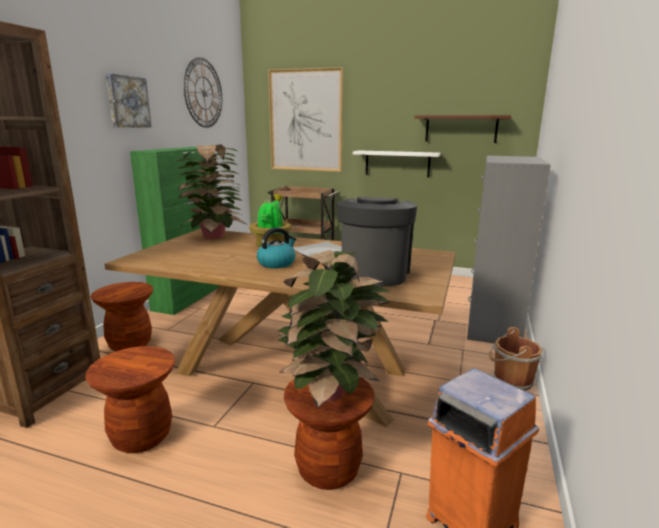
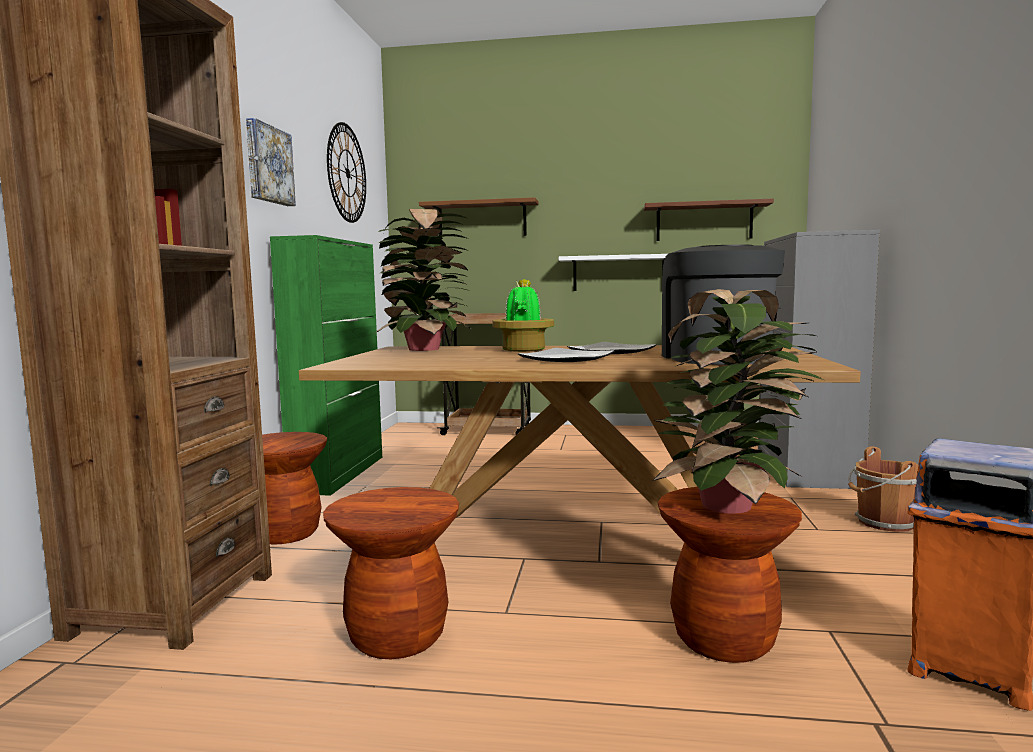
camera: 10 degrees left, 10 degrees down
(277, 263) = (565, 359): kettle -> plate
(305, 121) = (482, 220): picture -> brown shelf

